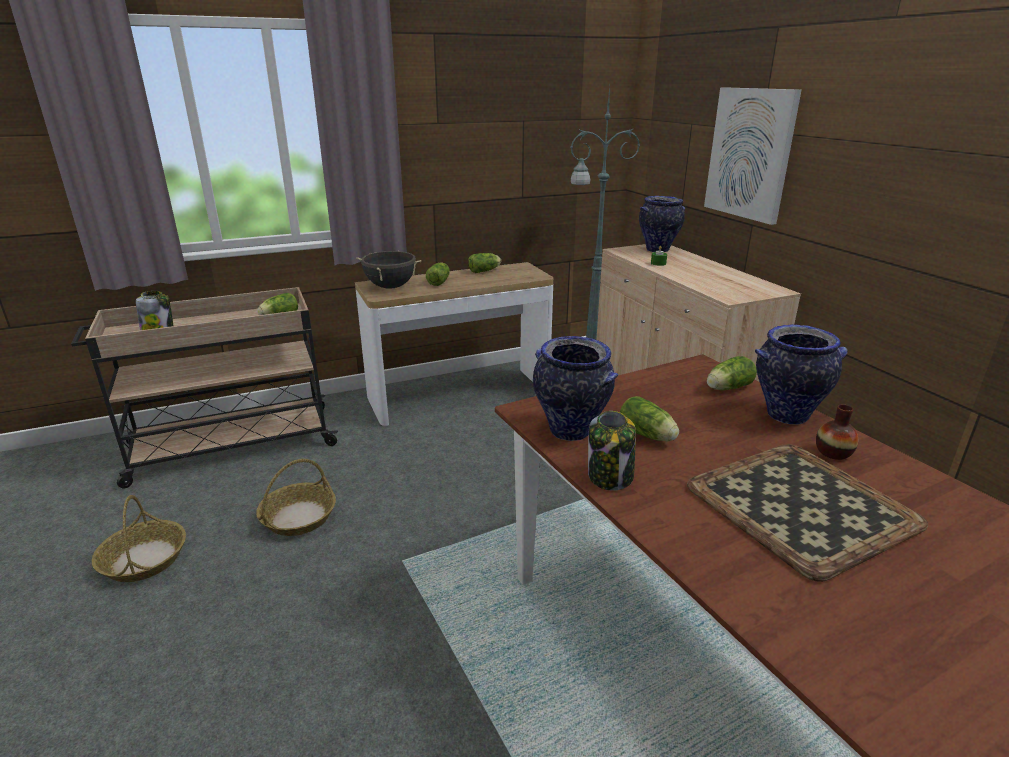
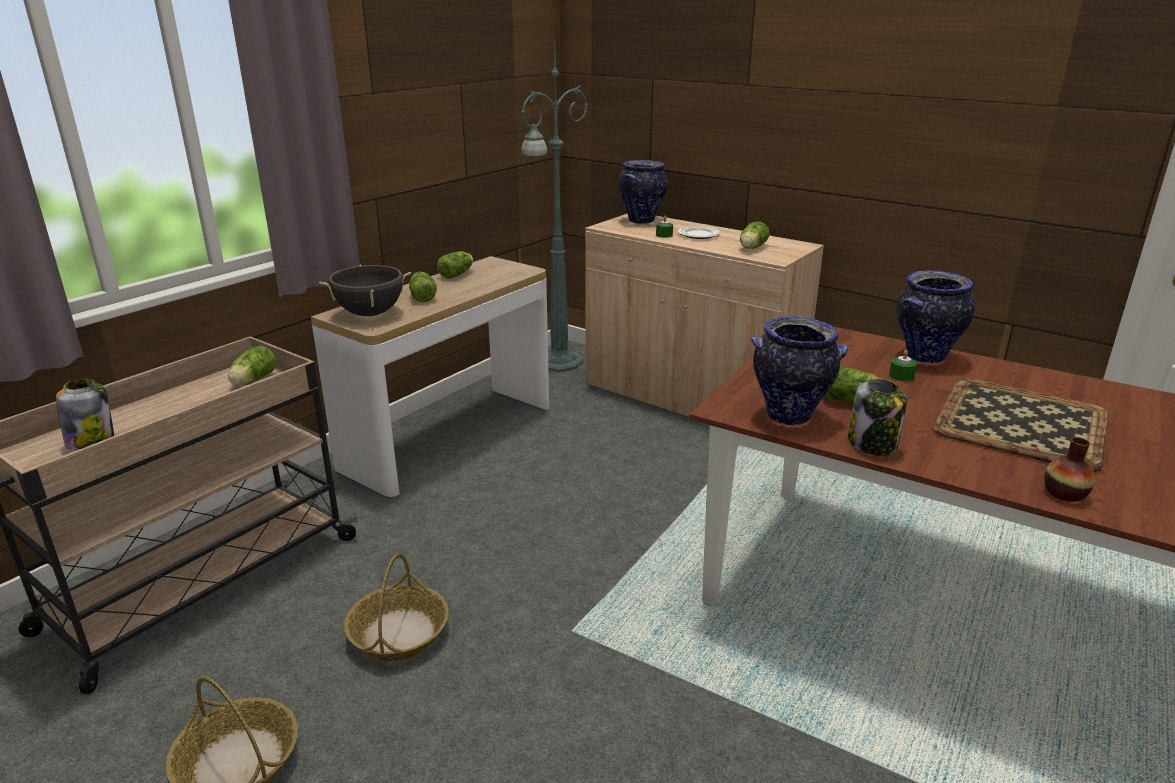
camera: 30 degrees left, 0 degrees up
(689, 267) = (699, 235): none -> plate
(727, 388) = (854, 345): lettuce -> lettuce (751, 248)
(733, 426) = (901, 376): none -> green candle
(750, 154) = (739, 109): picture -> none
(833, 452) = (990, 377): vase -> vase (1064, 493)

